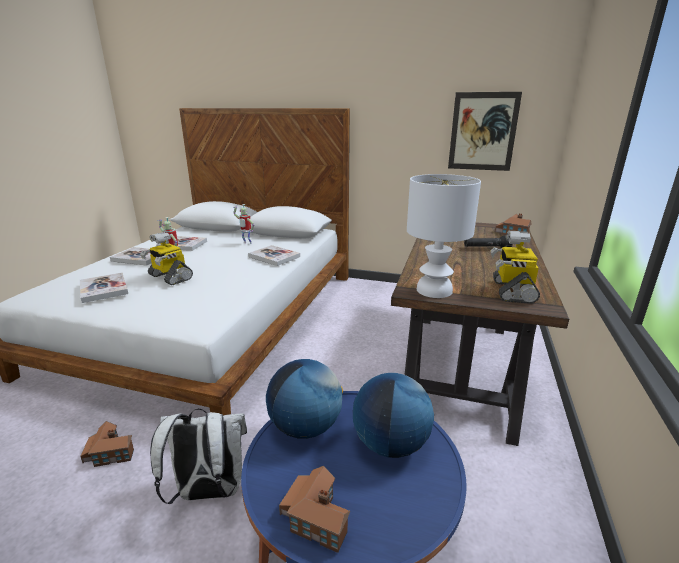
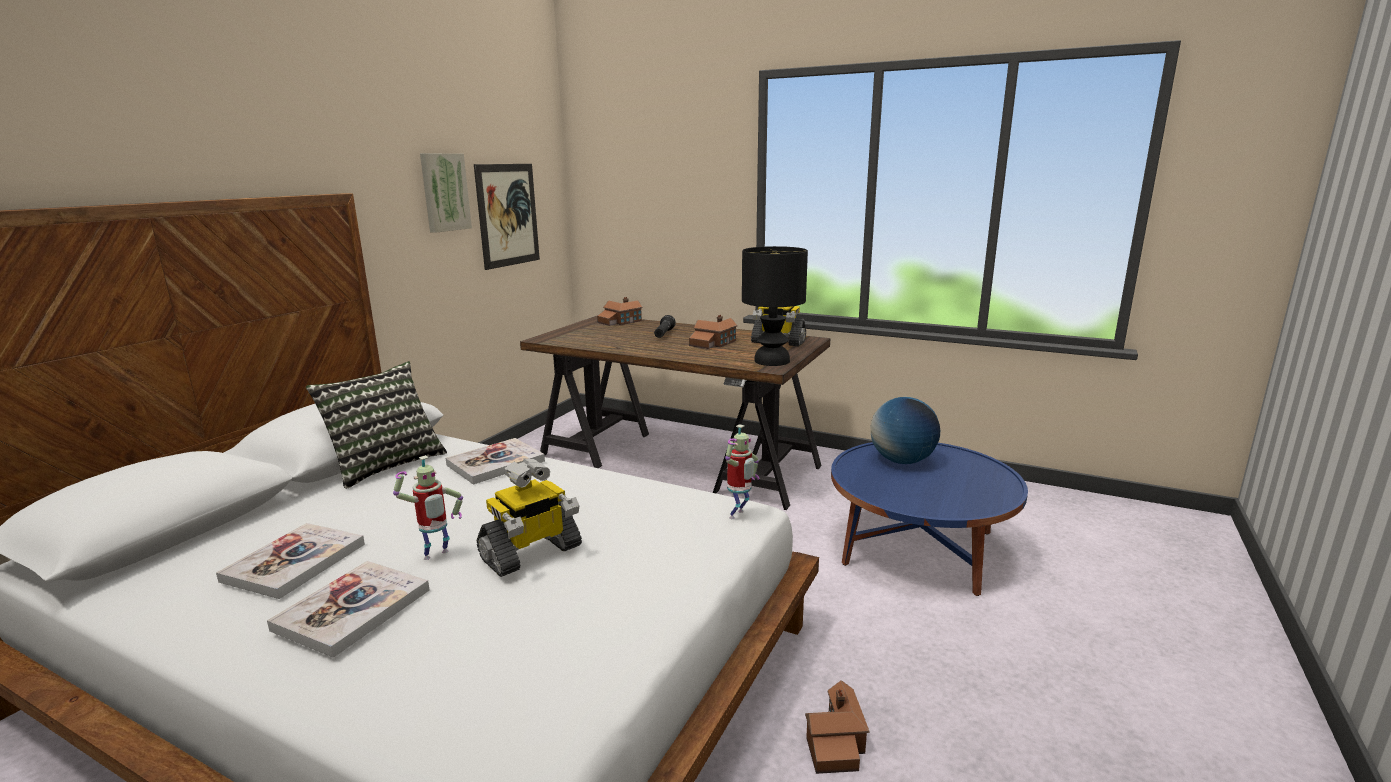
camera: 80 degrees left, 5 degrees down
(104, 289) = (560, 620): book -> none
(208, 492) = (894, 633): white backpack -> none
(247, 243) = (378, 489): toy robot -> toy robot (739, 515)
(275, 239) = (385, 464): none -> pillow
(305, 427) = (887, 492): globe -> none
(316, 516) = (987, 490): toy house -> toy house (713, 343)
(423, 111) = (444, 192): none -> picture
(433, 290) = (772, 361): white table lamp -> black table lamp

